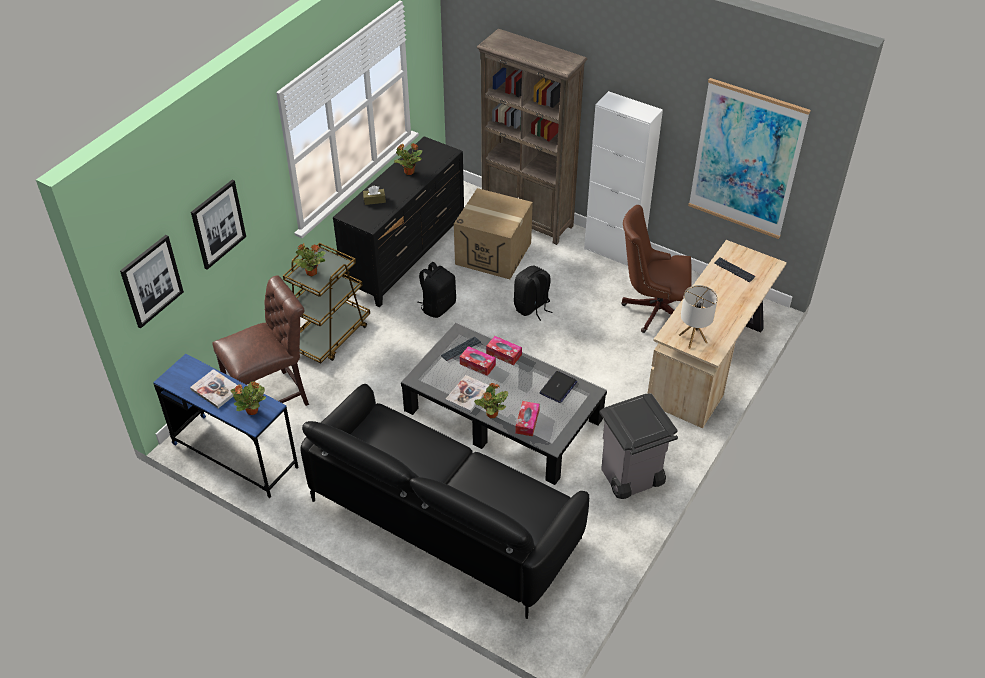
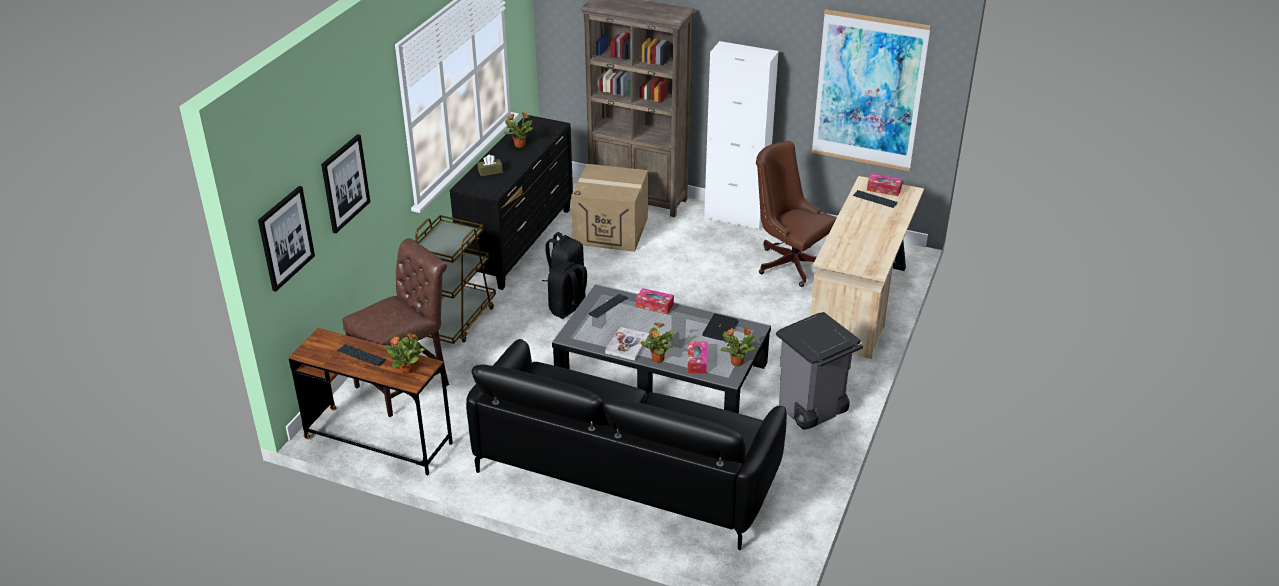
camera: 10 degrees left, 10 degrees down
(216, 390) = (361, 356): book -> keyboard
(235, 456) = (378, 441): blue desk -> brown desk
(311, 272) = (437, 242): potted plant -> potted plant (736, 362)
(477, 364) = (629, 317): tissue box -> tissue box (884, 189)
(532, 307) = (665, 273): black backpack -> black backpack (569, 310)
(652, 309) = (789, 262): brown office chair -> brown office chair turned 45 degrees clockwise
(693, 339) = (852, 259): table lamp -> none

